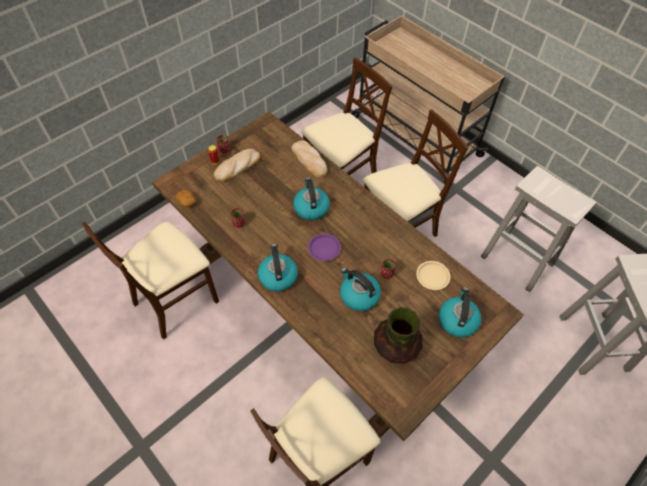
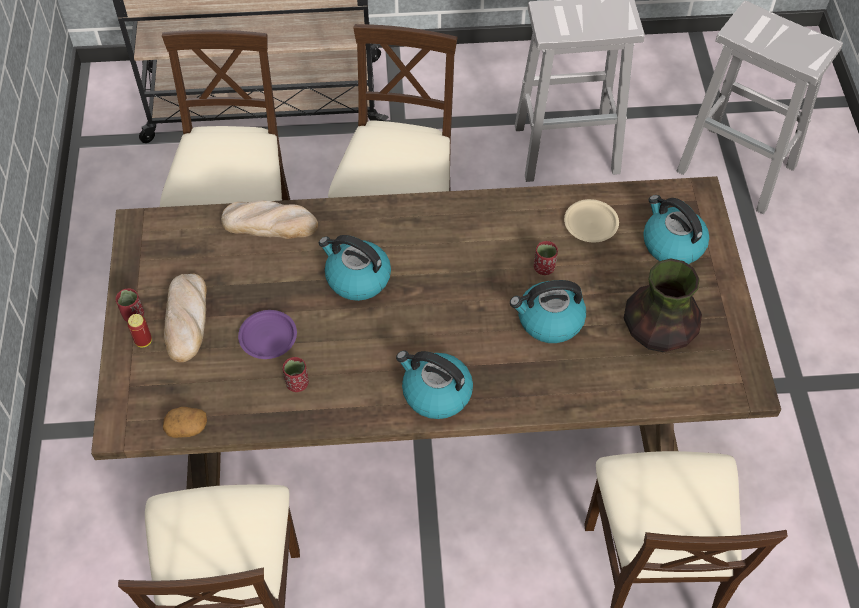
camera: 50 degrees left, 0 degrees up
(324, 249) = (441, 309): purple plate -> purple plate (268, 337)

